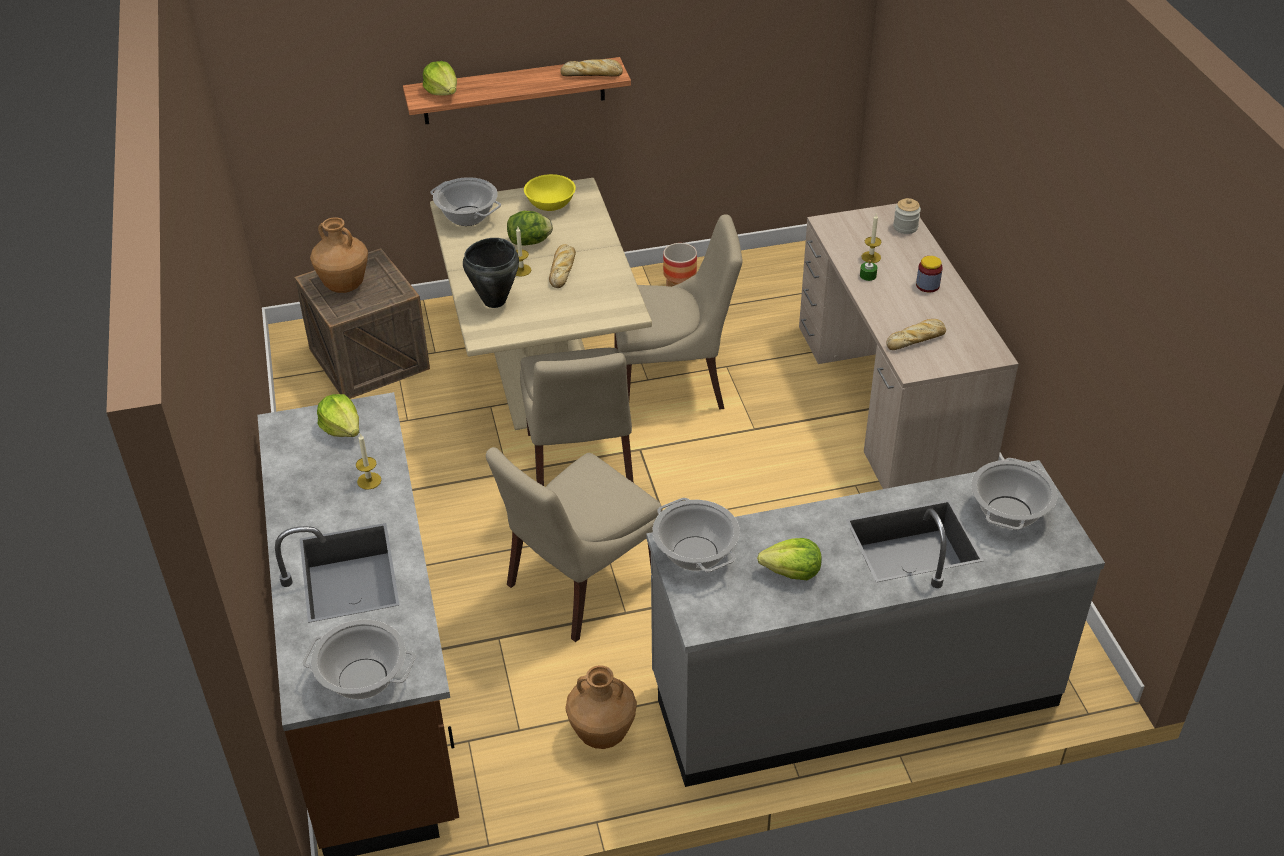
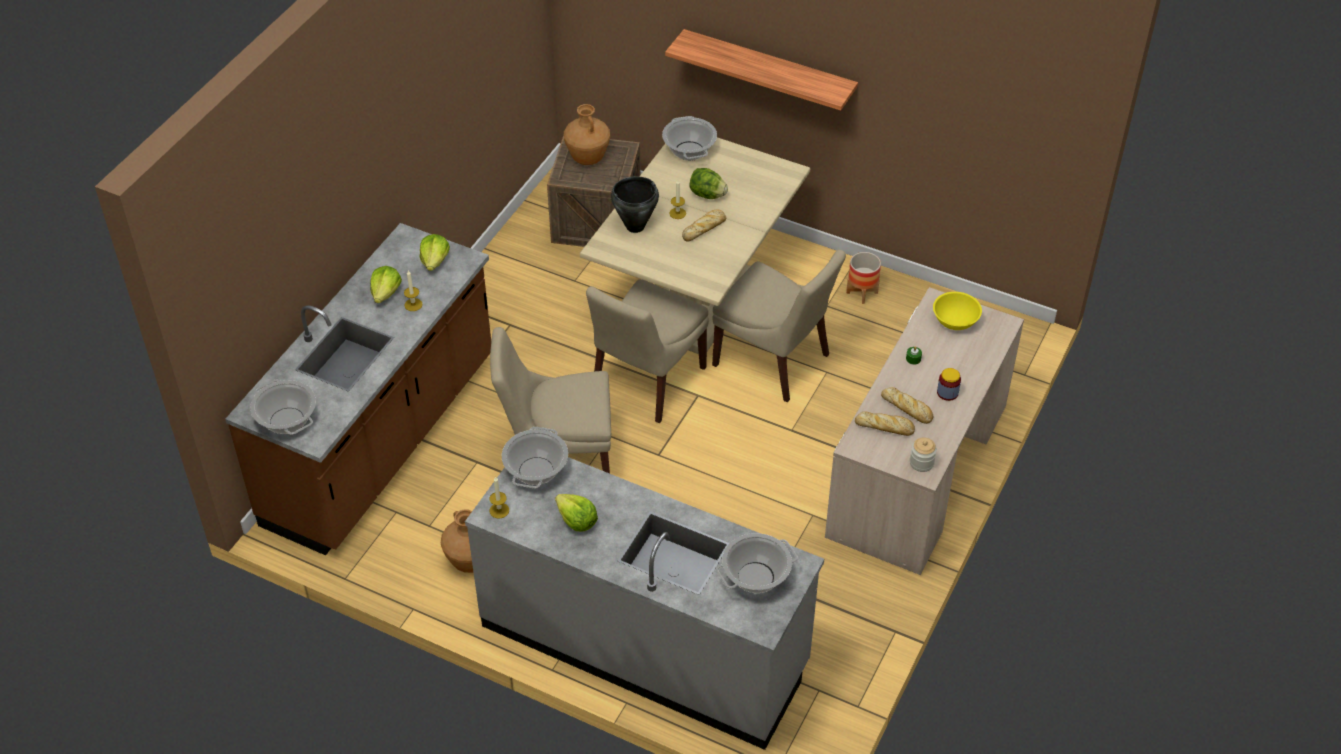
camera: 40 degrees right, 5 degrees up
(442, 91) = (703, 48): lettuce -> lettuce (386, 293)
(550, 204) = (755, 172): yellow bowl -> yellow bowl (955, 321)
(593, 74) = (820, 87): bread -> bread (907, 408)
(871, 257) = (934, 346): candle -> candle (499, 510)
(905, 227) = (992, 338): jar -> jar (921, 463)

